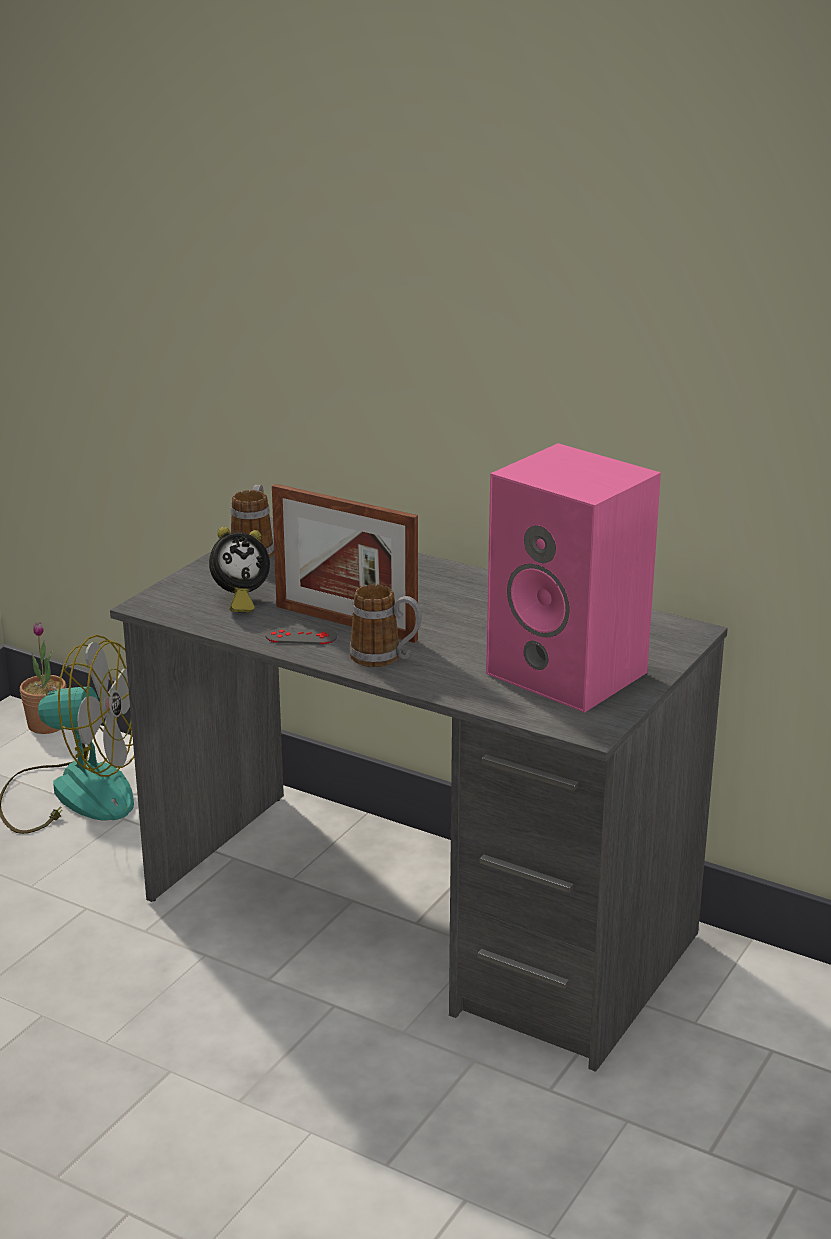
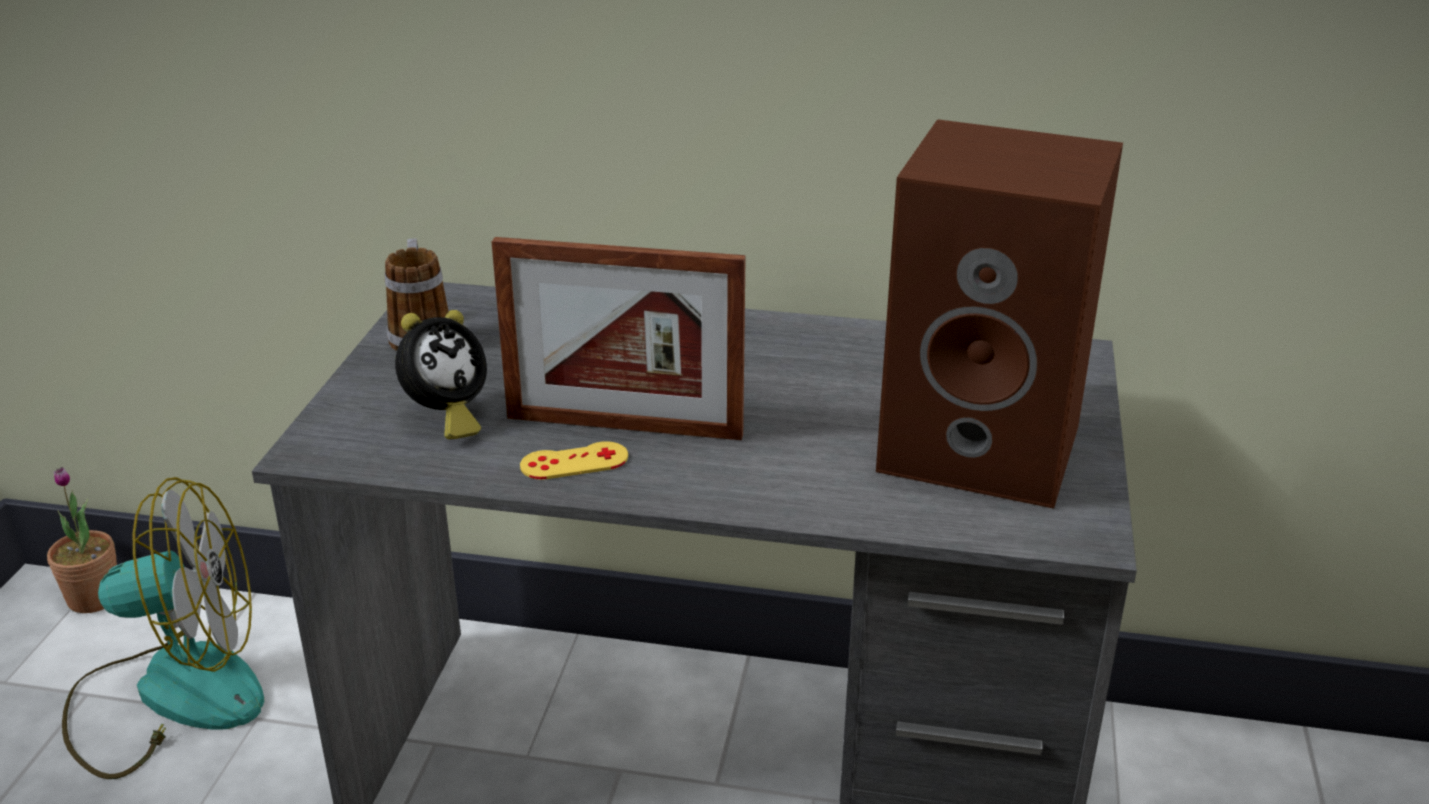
camera: 20 degrees left, 5 degrees up
(301, 636) = (574, 461): grey game controller -> yellow game controller
(385, 658) = (719, 474): mug -> none
(571, 673) = (985, 447): pink speaker -> brown speaker

